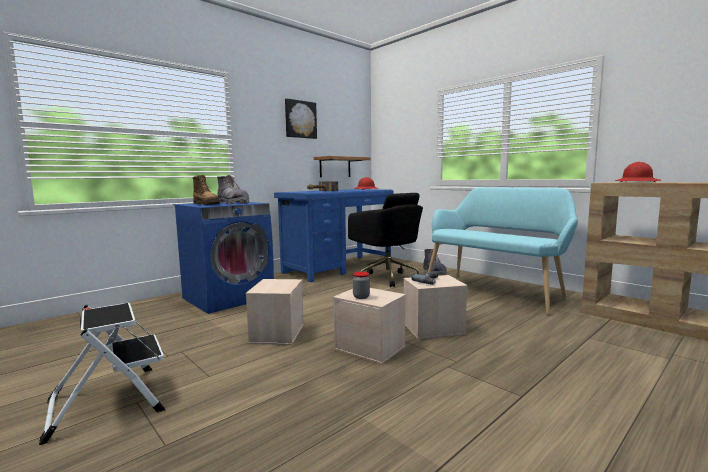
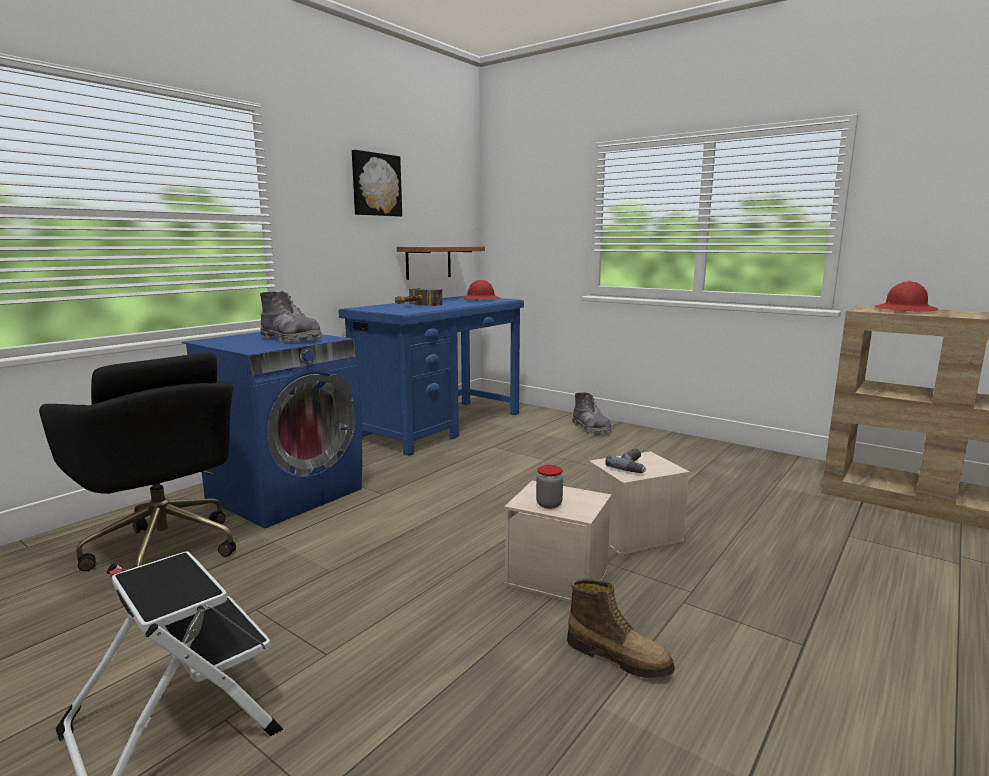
camera: 10 degrees left, 5 degrees up
(207, 204) = (248, 343): boot -> boot (619, 657)
(277, 333) = (400, 560): beige storage box -> none
(385, 278) = (523, 443): black office chair -> black office chair (162, 549)
(496, 291) = (693, 460): turquoise bench -> none

